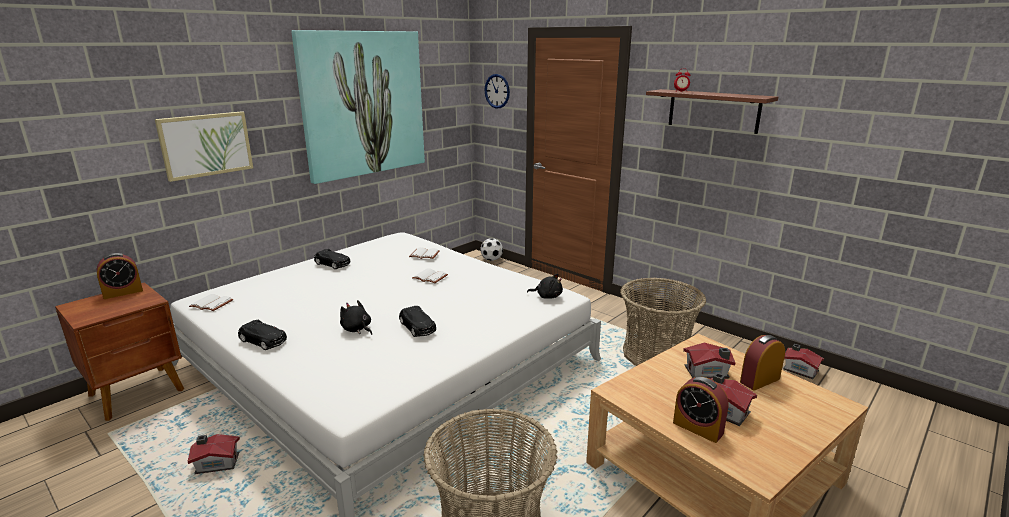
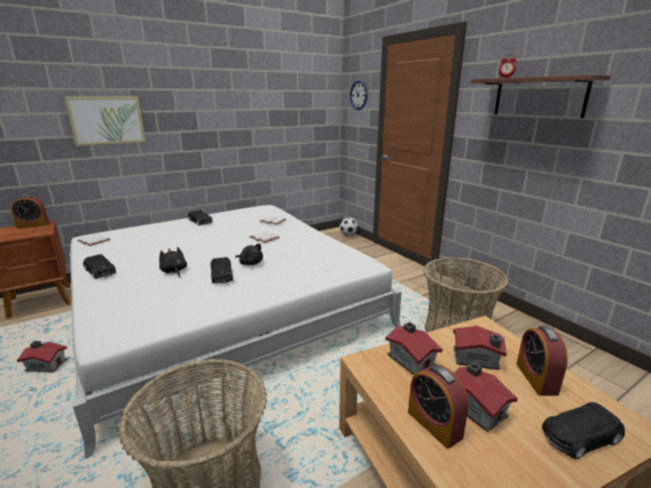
camera: 15 degrees right, 0 degrees up
(363, 104) = (242, 99): picture -> none
(547, 296) = (351, 263): black plush toy -> black plush toy (250, 263)
(759, 380) = (536, 378): alarm clock -> alarm clock turned 75 degrees counterclockwise
(800, 369) = (610, 369): toy house -> toy house (411, 359)
(804, 417) = (579, 437): none -> black toy car

